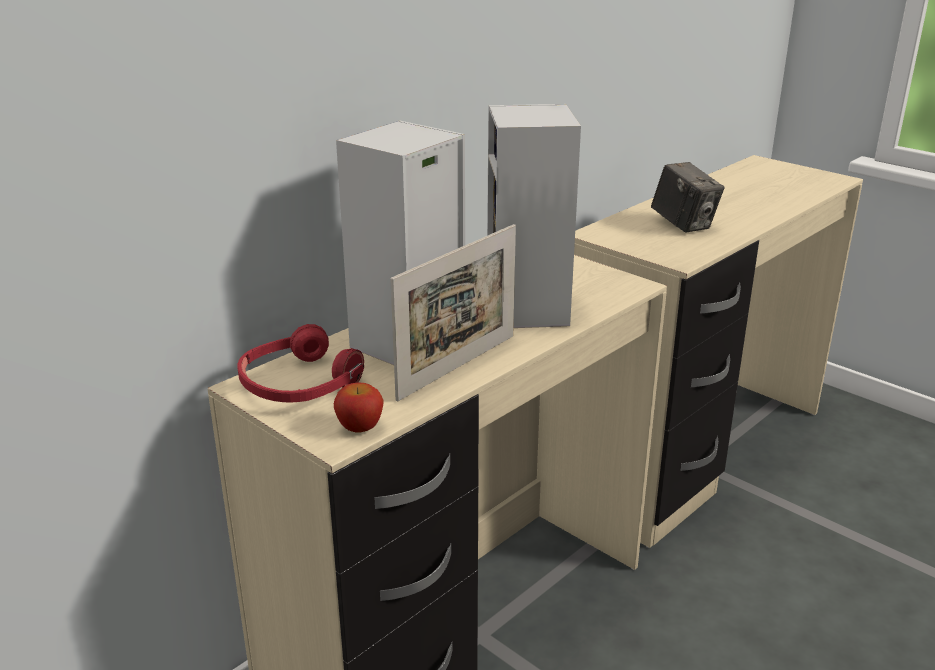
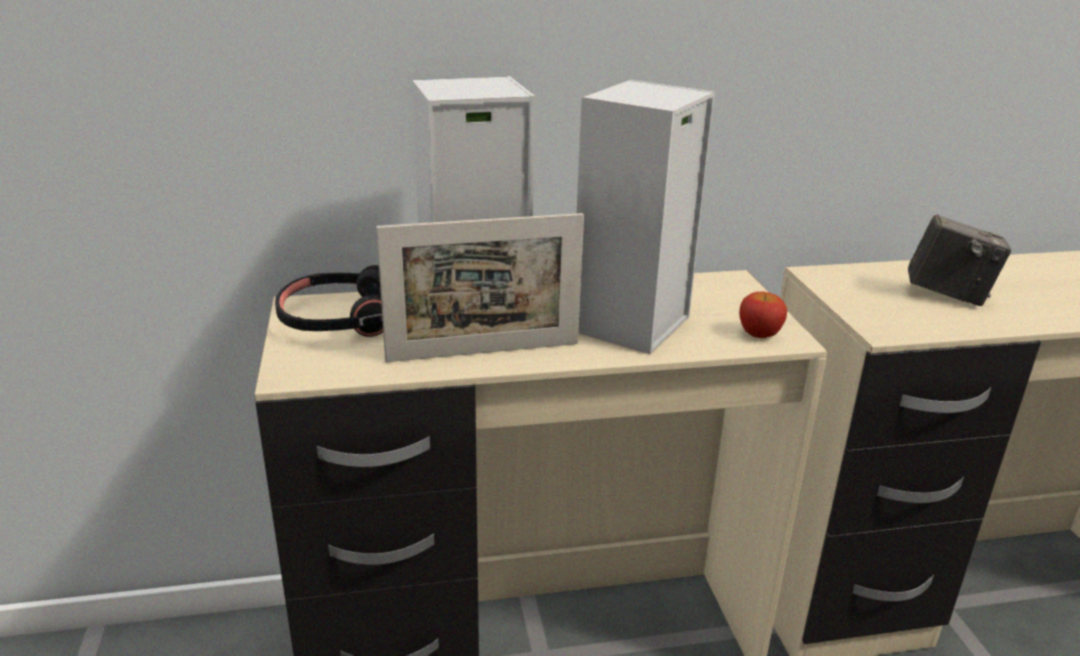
camera: 35 degrees right, 0 degrees up
(299, 384) = (337, 318): red headphones -> black headphones
(360, 427) = (323, 371): apple -> apple (759, 334)
(683, 225) = (947, 295): camera -> camera turned 75 degrees counterclockwise

